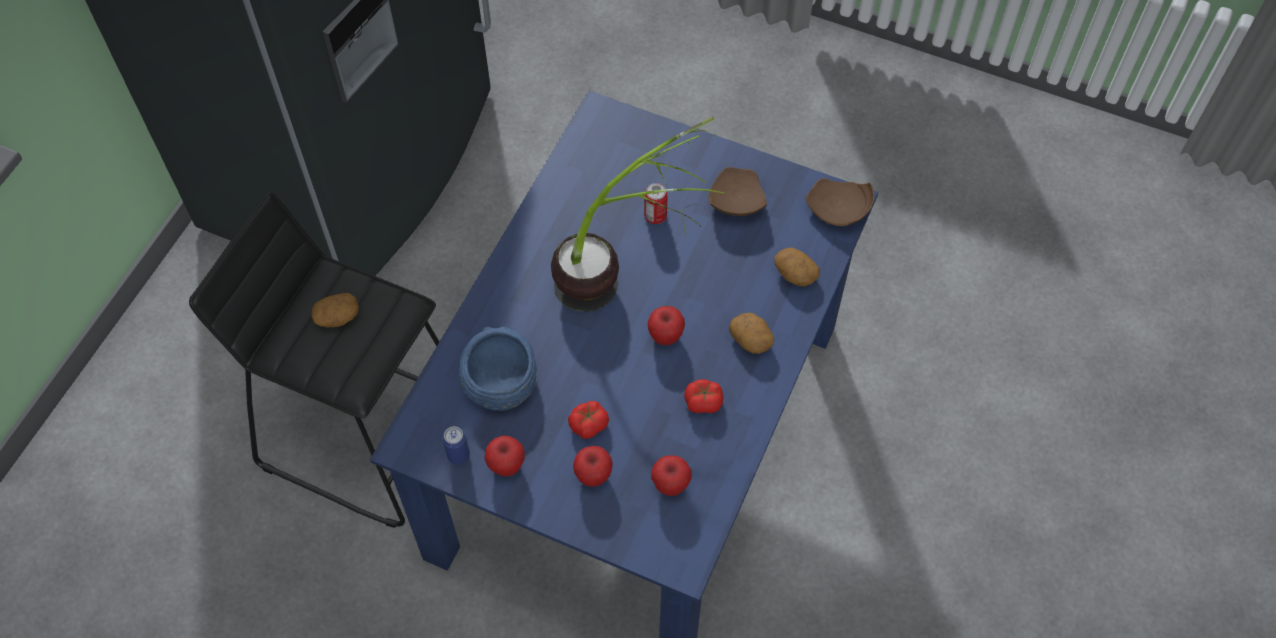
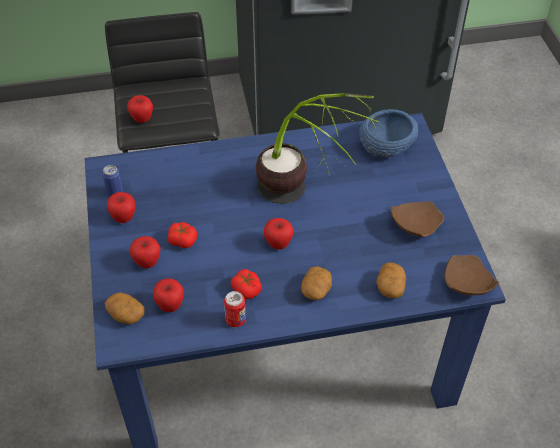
camera: 55 degrees right, 10 degrees down
(337, 317) = (170, 101): potato -> potato (125, 314)
(341, 364) = (142, 119): none -> apple
(499, 379) = (180, 182): blue bowl -> blue bowl (386, 143)
(655, 216) = (363, 191): can -> can (235, 320)

